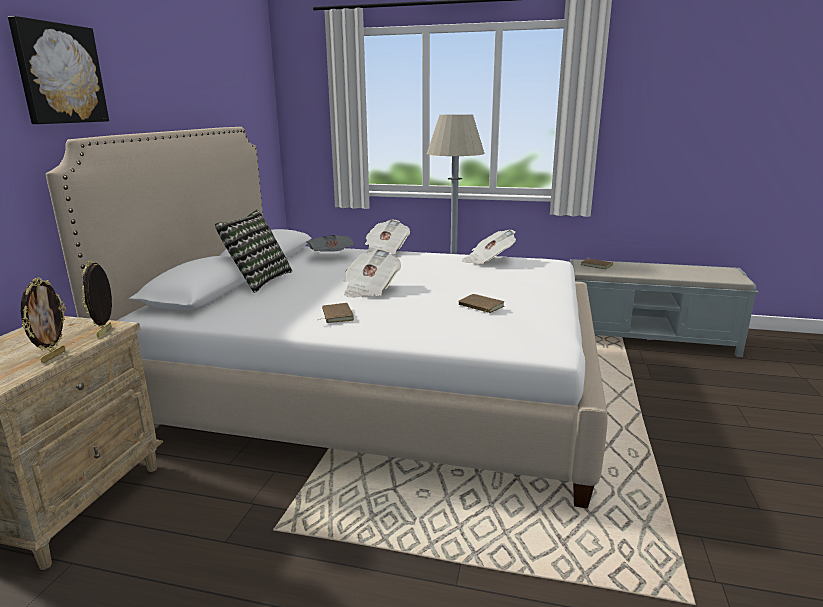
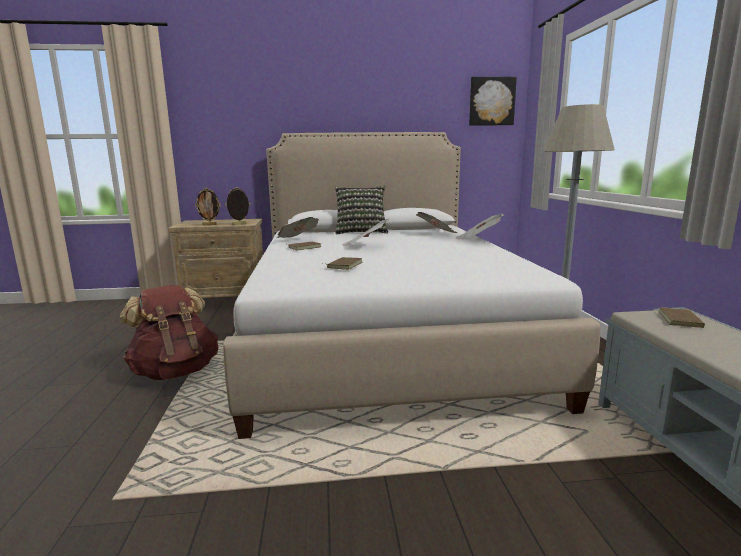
camera: 70 degrees right, 5 degrees down
(59, 74) = (295, 101): picture -> picture (491, 101)
(376, 568) = (176, 371): none -> brown backpack
(488, 261) = (500, 260): newspaper -> newspaper (298, 240)

